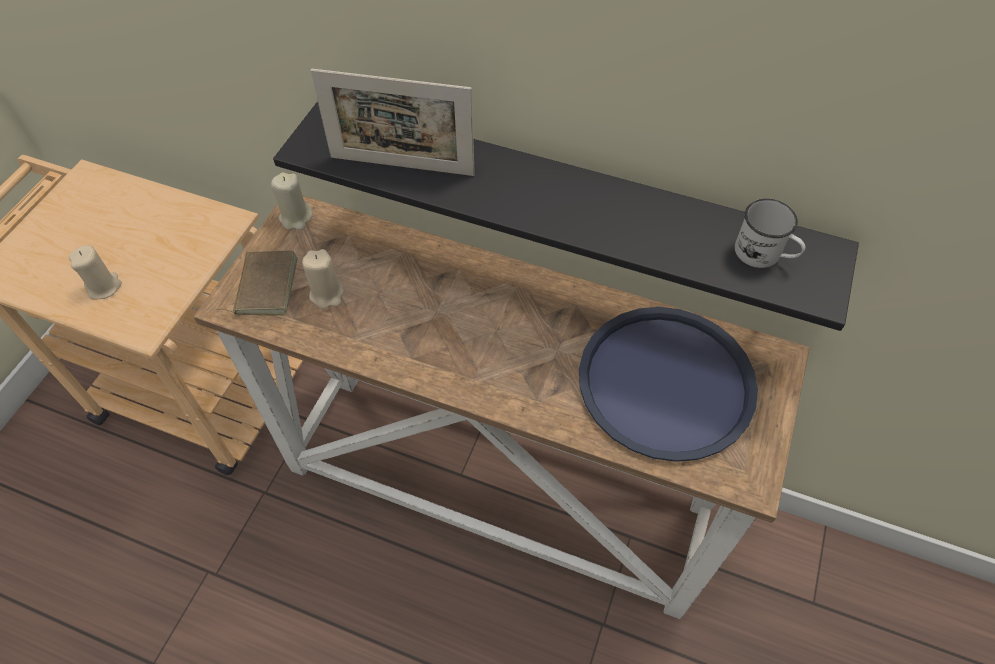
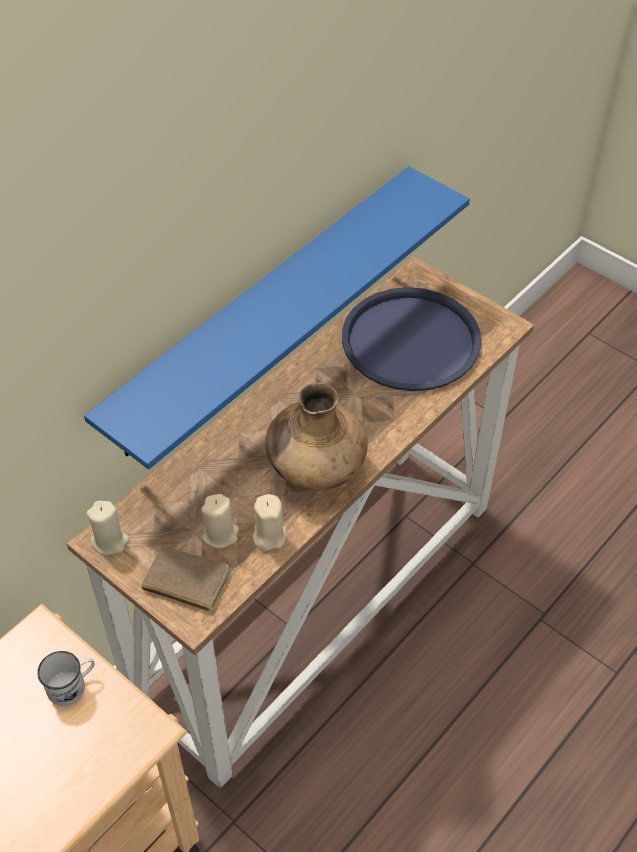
camera: 70 degrees left, 5 degrees down
(104, 287) = (70, 766): beige candle -> beige candle (269, 536)
(402, 166) = (208, 377): picture frame -> none
(437, 346) = (316, 468): none -> brown vase
(566, 202) = (263, 310): black shelf -> blue shelf
(764, 255) = (399, 211): white mug -> white mug (72, 685)

